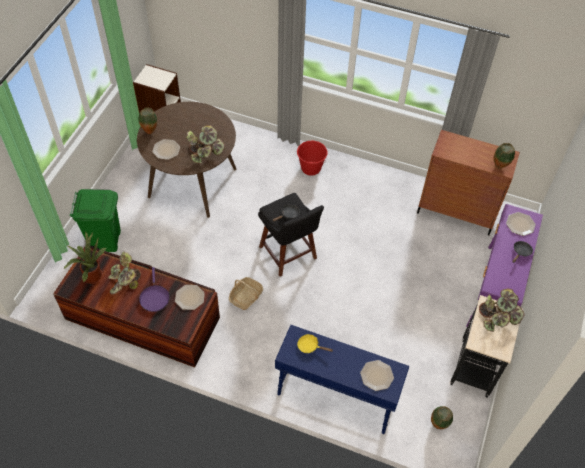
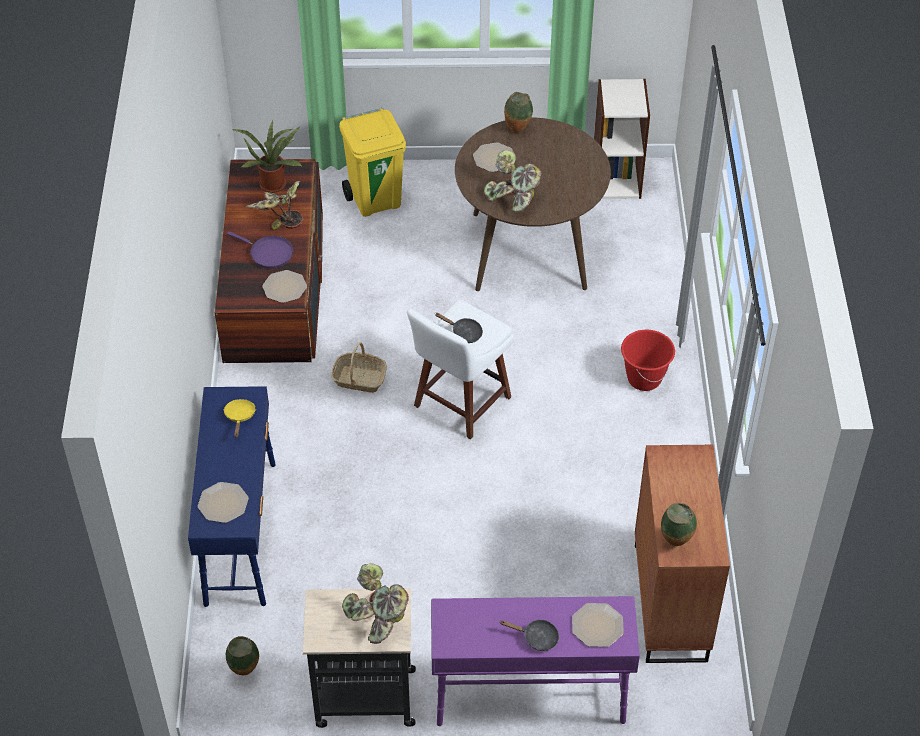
camera: 70 degrees right, 5 degrees down
(105, 241) = (376, 200): green trash can -> yellow trash can
(154, 297) = (268, 253): purple frying pan -> purple frying pan turned 120 degrees counterclockwise
(289, 254) = (459, 404): black stool -> white stool

